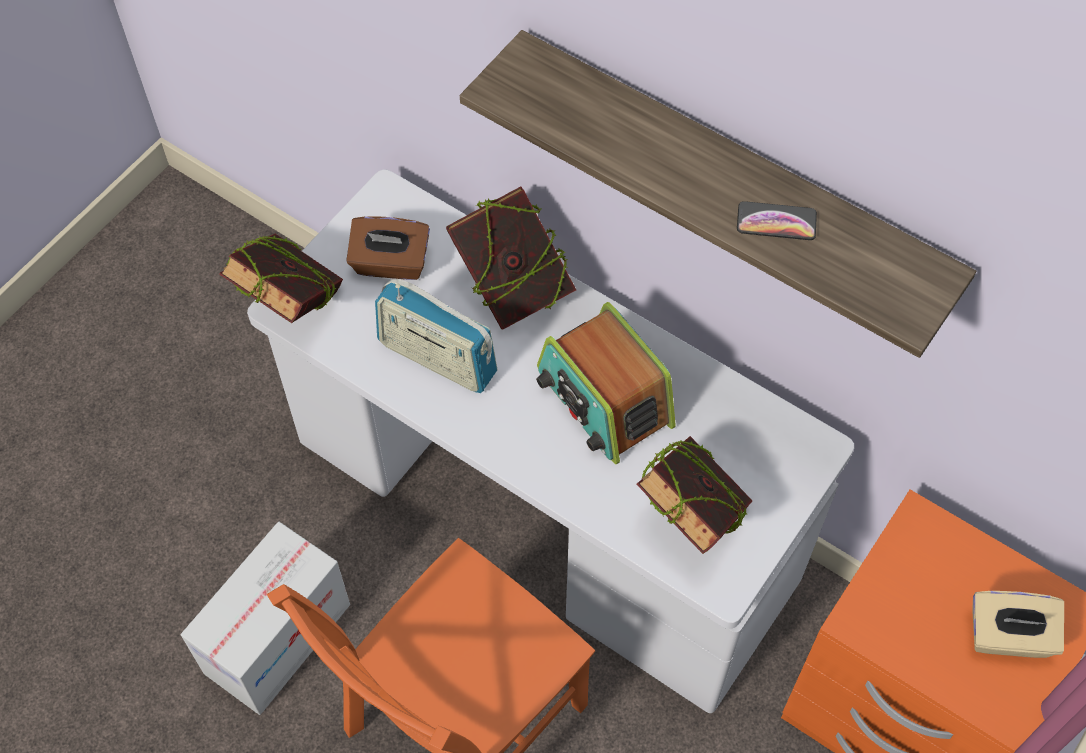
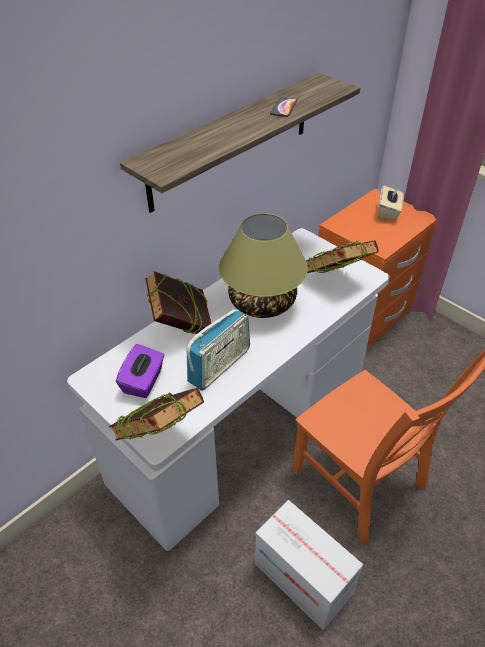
camera: 80 degrees left, 15 degrees down
(390, 264) = (143, 381): brown tissue box -> purple tissue box
(603, 399) = (262, 301): radio -> table lamp

